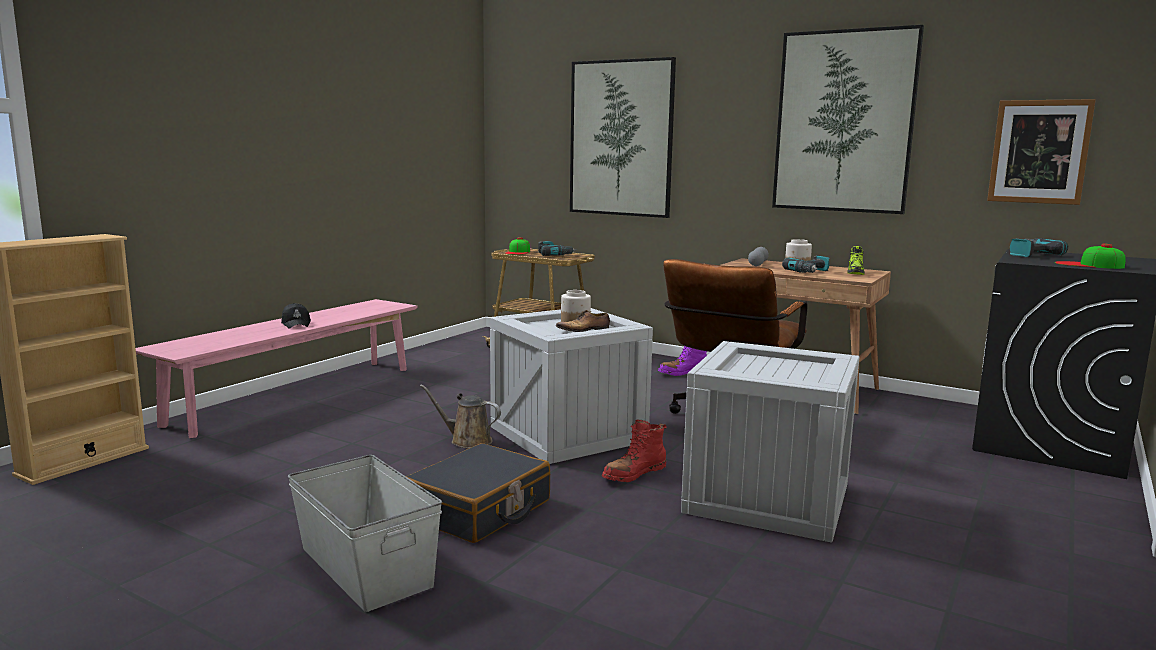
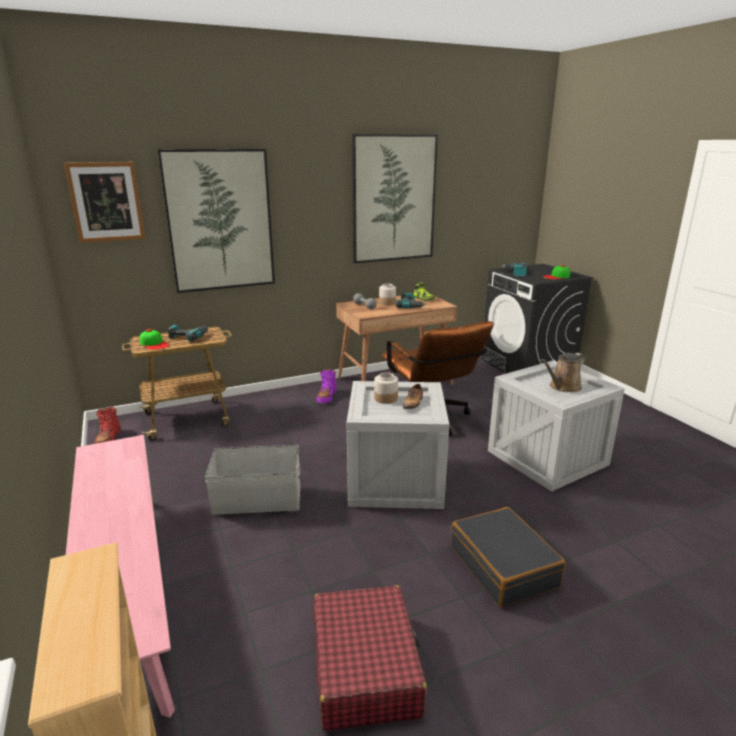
camera: 55 degrees left, 10 degrees up
(277, 481) = (365, 667): none -> red suitcase
(296, 324) = (116, 519): black cap -> none
(366, 566) = (571, 654): grey storage box -> grey storage box (257, 500)
(467, 440) = (366, 527): brown watering can -> brown watering can (563, 387)
(634, 474) = (484, 483): red boot -> red boot (108, 440)
(1039, 152) = (491, 212): picture -> picture (106, 202)

